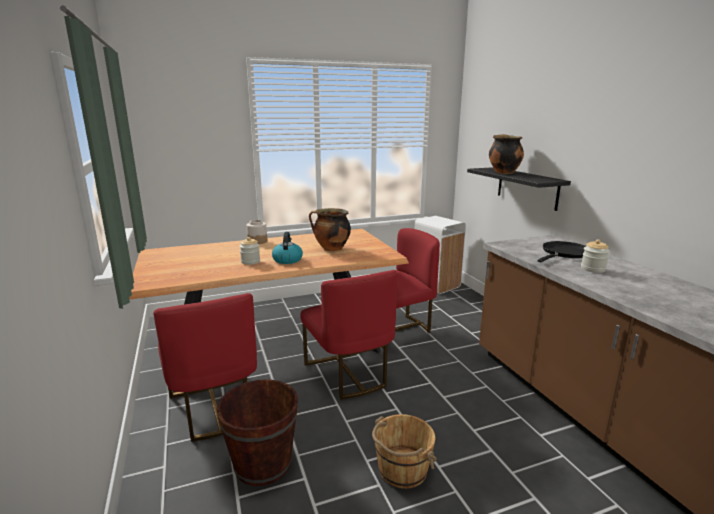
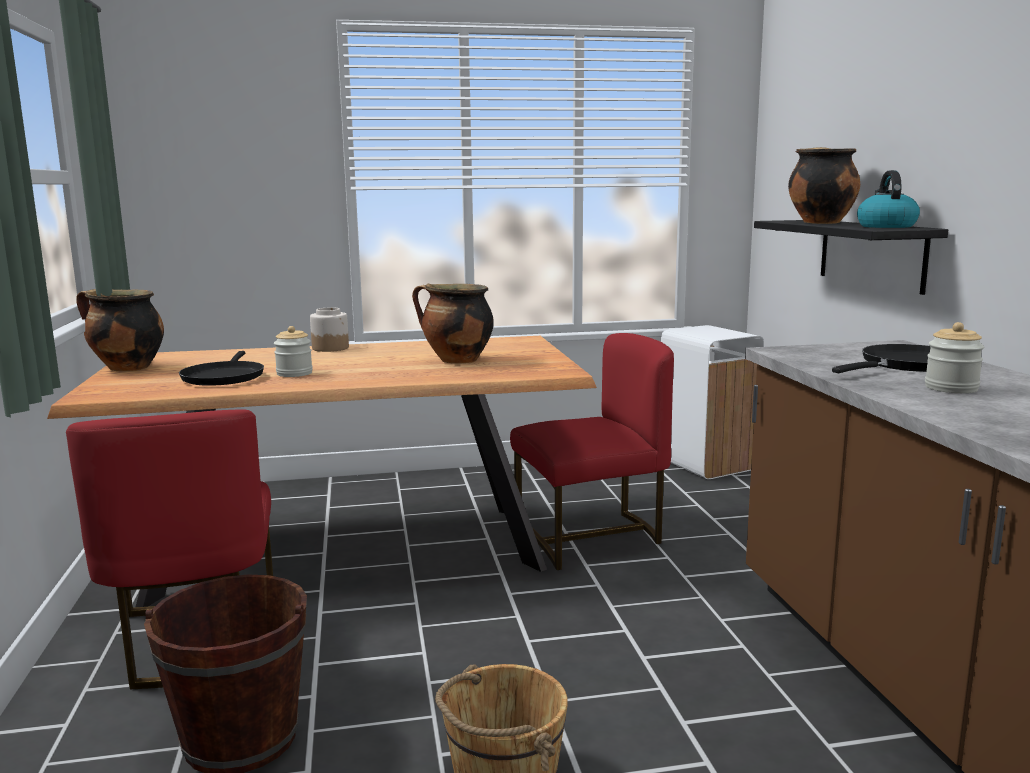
camera: 10 degrees right, 5 degrees down
(151, 261) = (126, 368): none -> cooking pot
(213, 266) = (224, 377): none -> black frying pan
(287, 260) = (363, 373): kettle -> kettle (885, 226)
(348, 374) = (467, 603): red chair -> none

